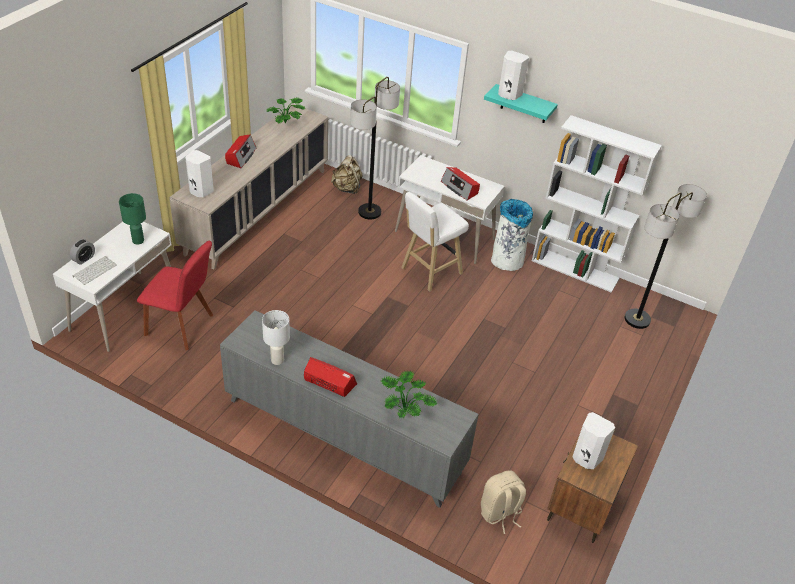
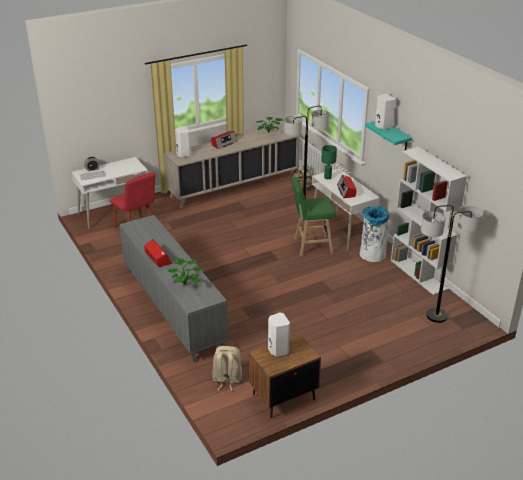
camera: 35 degrees right, 10 degrees down
(138, 240) = (127, 168): green table lamp -> green table lamp (327, 177)
(277, 360) = (141, 240): white table lamp -> none
(429, 272) = (311, 246): white stool -> green stool

